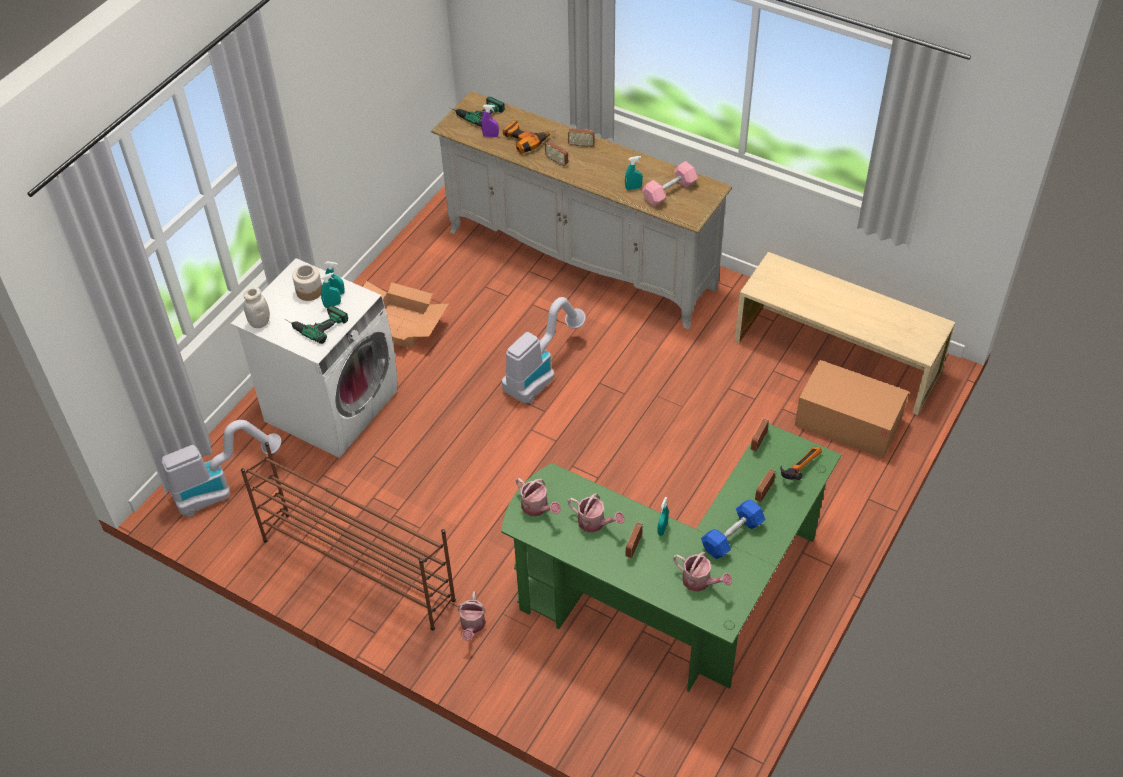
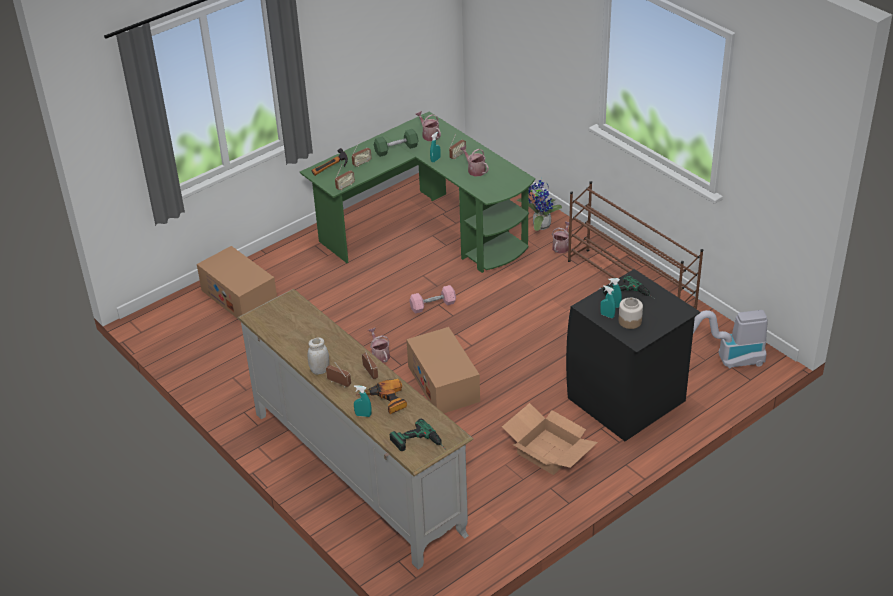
camera: 160 degrees left, 10 degrees down
(260, 322) = (675, 306): white jar -> white jar (319, 370)
(330, 404) = (626, 401): white washing machine -> black washing machine
(490, 136) = (418, 414): purple spray bottle -> none
(518, 661) = (539, 225): none -> potted plant
(537, 508) = (507, 183): watering can -> watering can (379, 355)
(541, 372) = (443, 383): vacuum cleaner -> cardboard box
(633, 188) = (320, 332): turquoise spray bottle -> turquoise spray bottle (363, 415)
(669, 192) = (292, 322): pink dumbbell -> pink dumbbell (433, 305)
(732, 536) = (396, 149): blue dumbbell -> green dumbbell
(838, 355) = (206, 340): beige bench -> none

